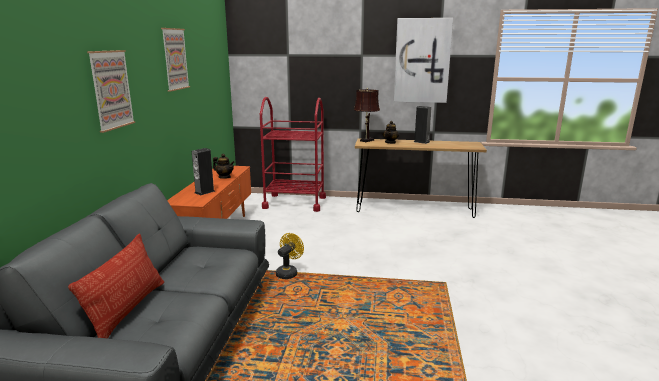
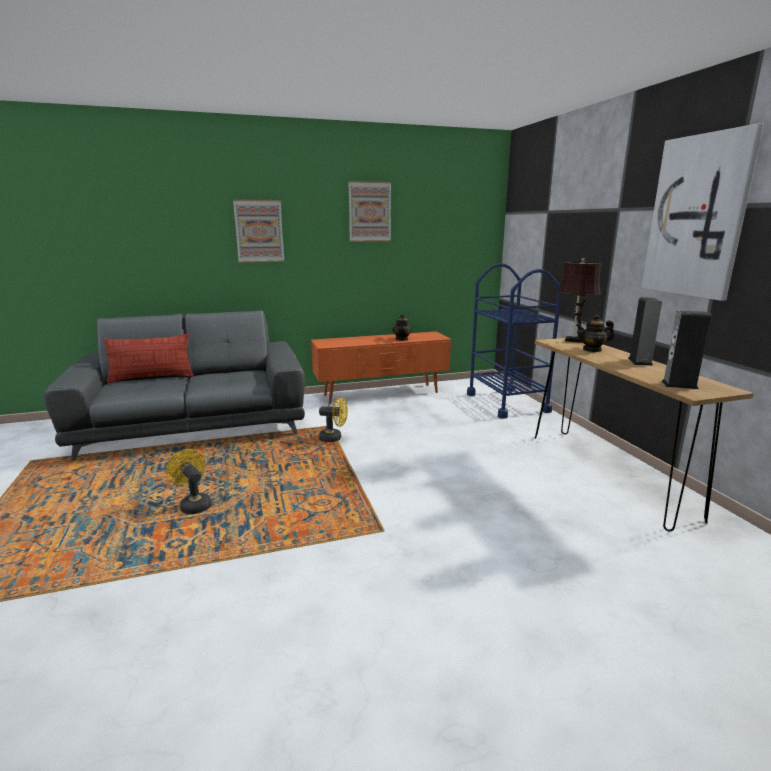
camera: 65 degrees right, 0 degrees up
(204, 192) = (353, 342): speaker -> speaker (679, 385)
(294, 202) = (507, 403): red cart -> blue cart
(363, 358) = (194, 504): none -> yellow fan

